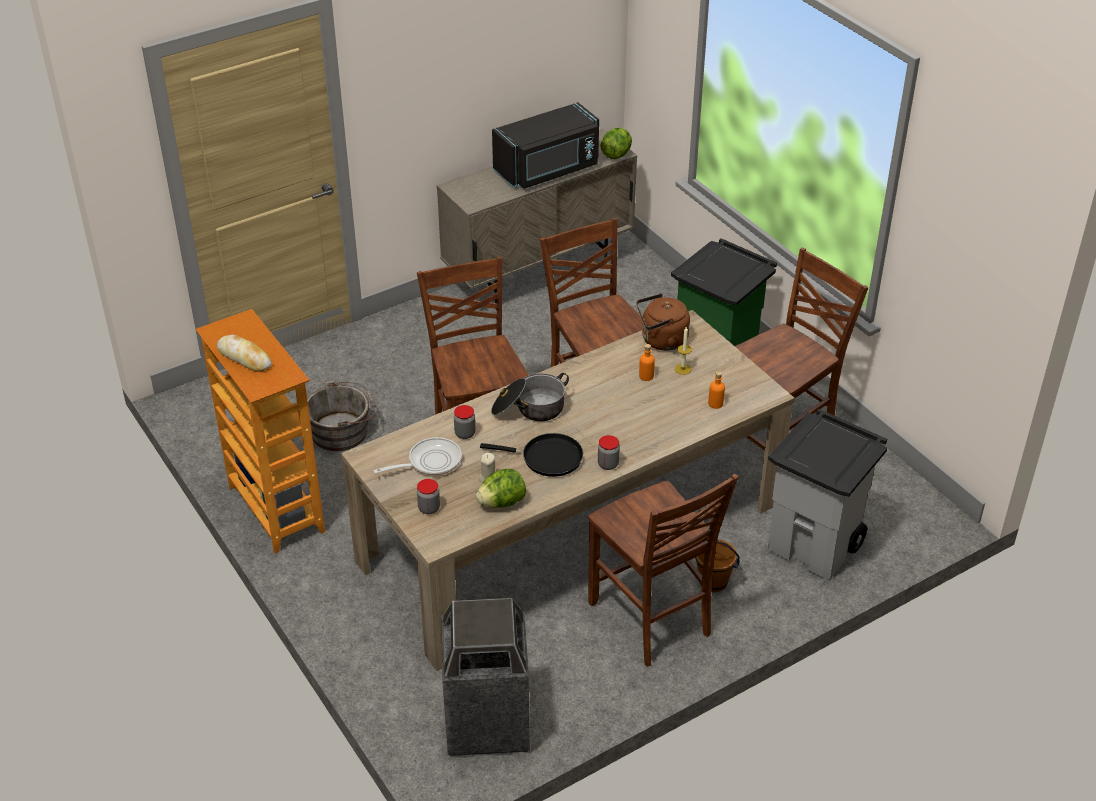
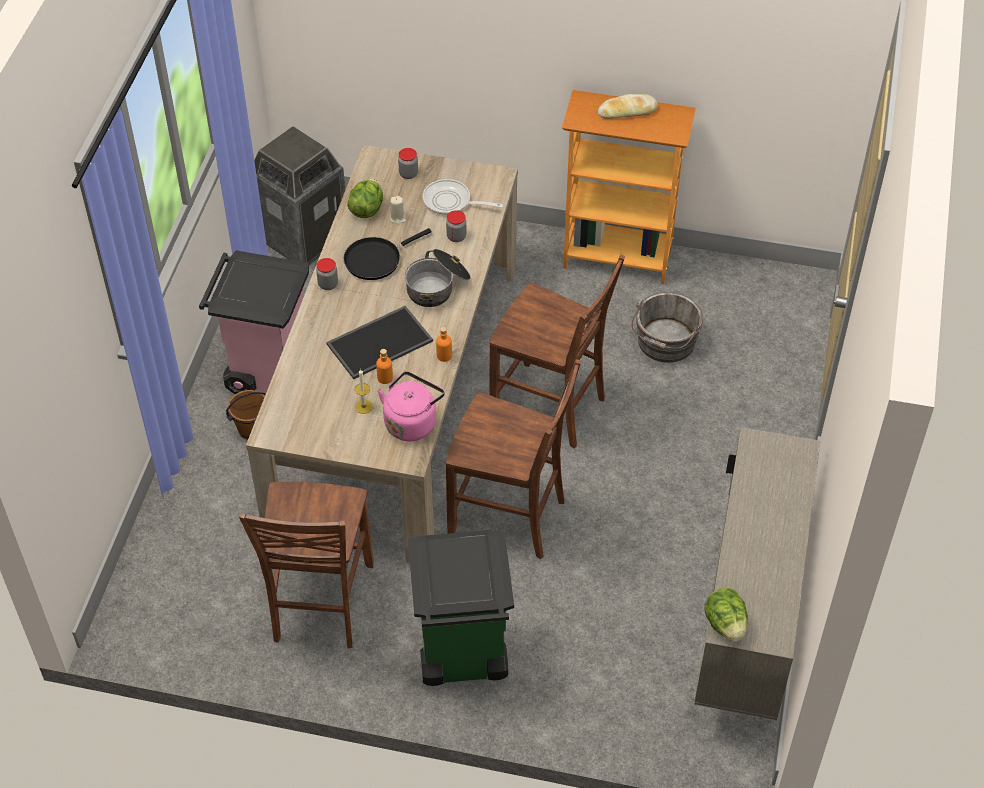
camera: 135 degrees right, 10 degrees up
(430, 462) = (451, 202): frying pan -> frying pan turned 90 degrees clockwise
(548, 170) = (755, 543): black microwave -> none
(619, 400) = (380, 341): none -> tray
(651, 620) = (268, 370): brown chair -> pink trash can
(661, 341) = (412, 422): brown kettle -> pink kettle
(715, 404) = (303, 392): orange bottle -> orange bottle (444, 356)
(816, 546) = (200, 519): grey trash can -> none

